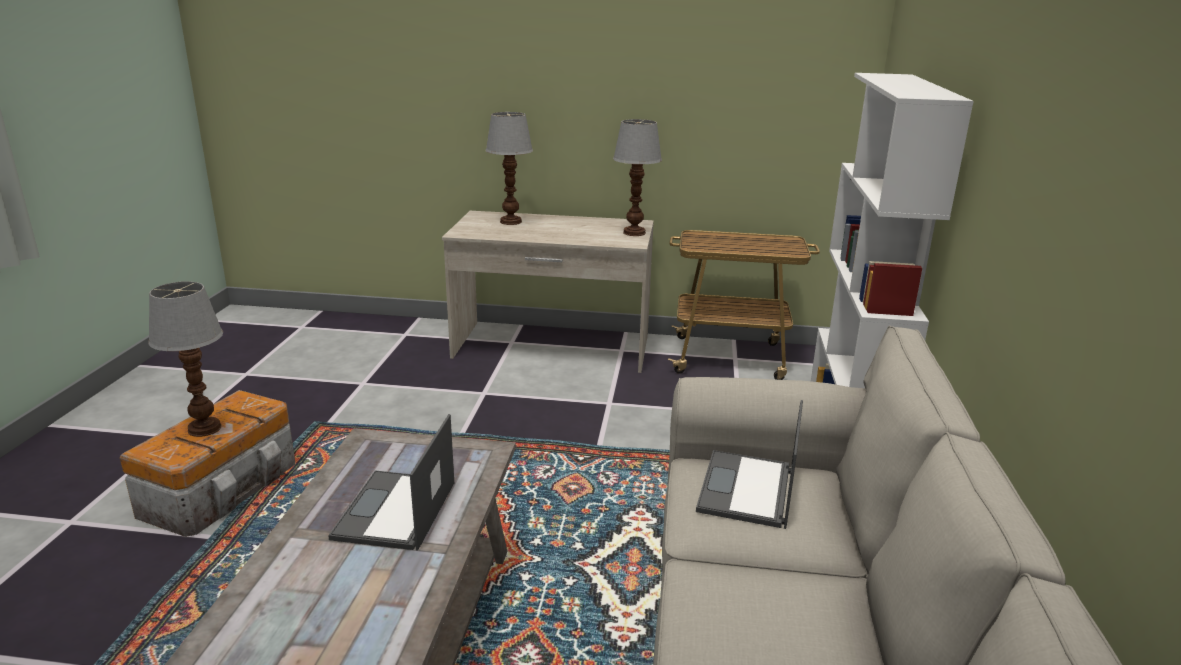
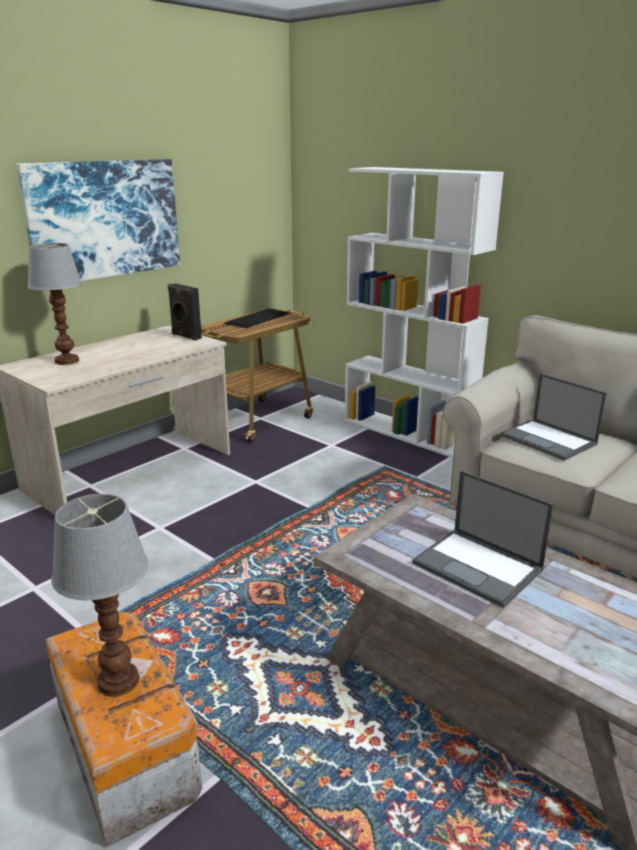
camera: 55 degrees left, 0 degrees up
(598, 99) = (104, 219): none -> picture
(634, 233) = (185, 336): table lamp -> black speaker
(756, 240) = (258, 318): none -> keyboard

